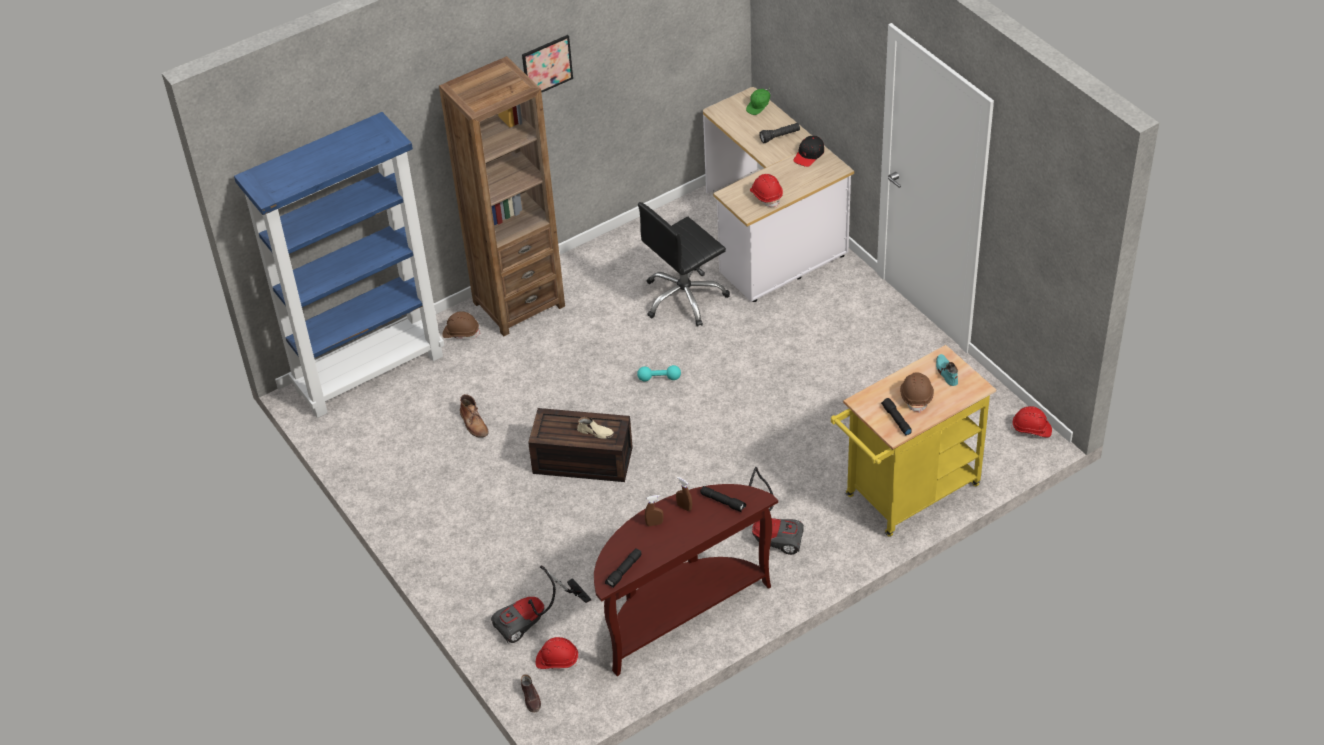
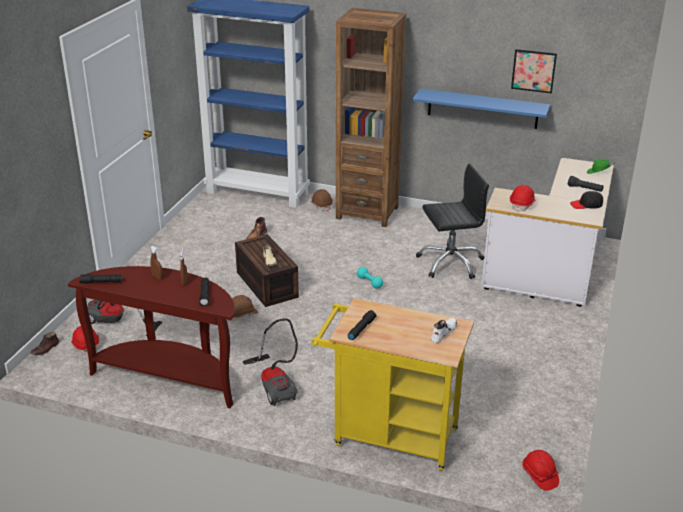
camera: 50 degrees right, 15 degrees down
(547, 66) = (440, 43): picture -> picture (533, 71)
(606, 108) = (482, 108): none -> blue shelf
(684, 298) = (450, 263): black office chair -> black office chair turned 150 degrees clockwise
(916, 396) = (398, 328): brown hard hat -> brown hard hat (242, 315)
(946, 372) = (443, 333): turquoise shoe -> white shoe

